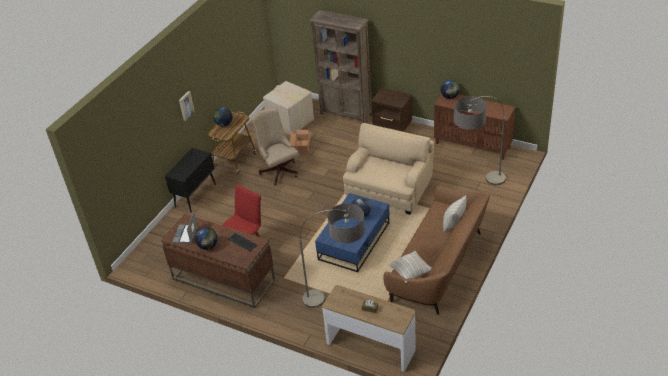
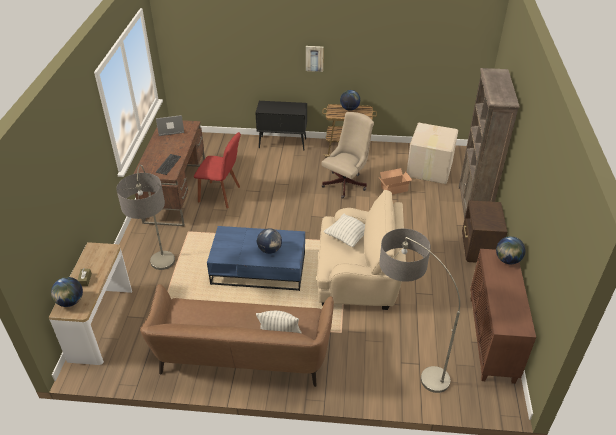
camera: 65 degrees right, 0 degrees up
(208, 246) = (158, 146): globe -> globe (70, 302)
(410, 273) = (179, 313): pillow -> pillow (347, 237)

